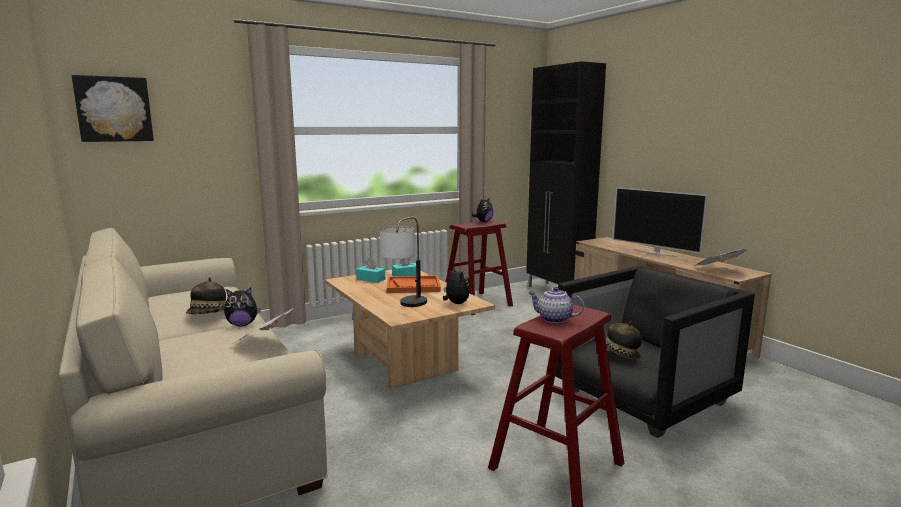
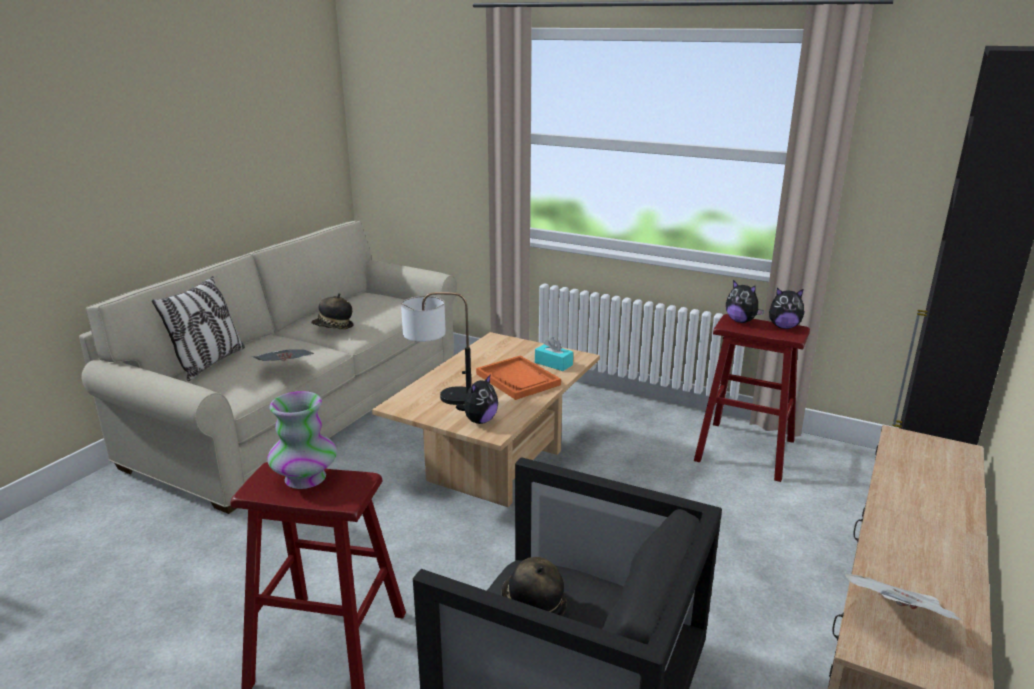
camera: 60 degrees right, 10 degrees up
(114, 109) = (384, 105): picture -> none
(173, 370) = (209, 363): none -> pillow
(242, 324) = (329, 348): plush toy -> plush toy (741, 321)
(371, 279) = (515, 351): turquoise tissue box -> none
(553, 319) = (305, 478): teapot -> vase
(655, 253) = (929, 520): television -> none

